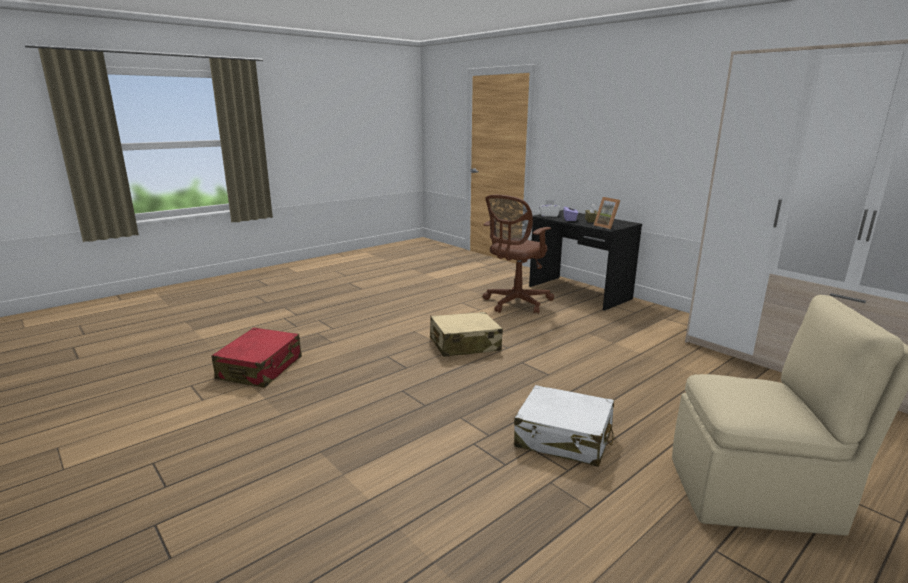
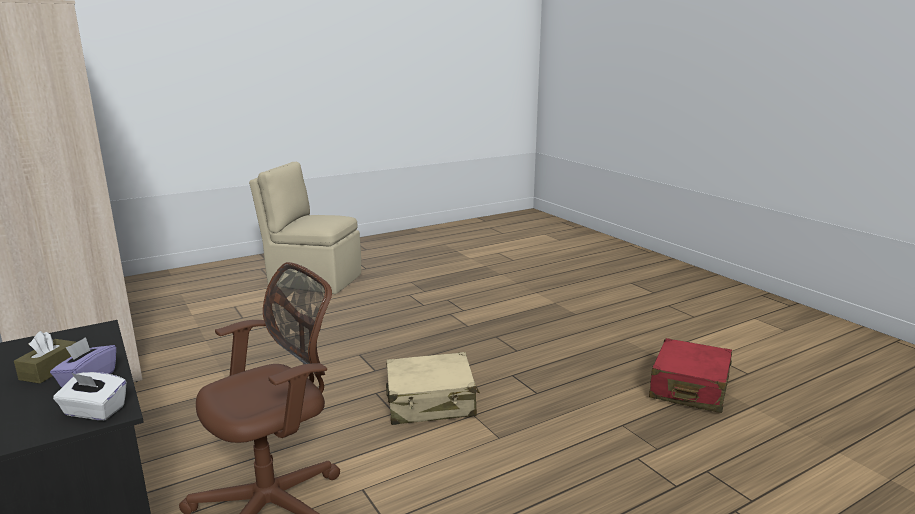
camera: 170 degrees left, 0 degrees up
(564, 438) = (395, 308): white suitcase -> none
(607, 226) = (84, 336): picture frame -> none

